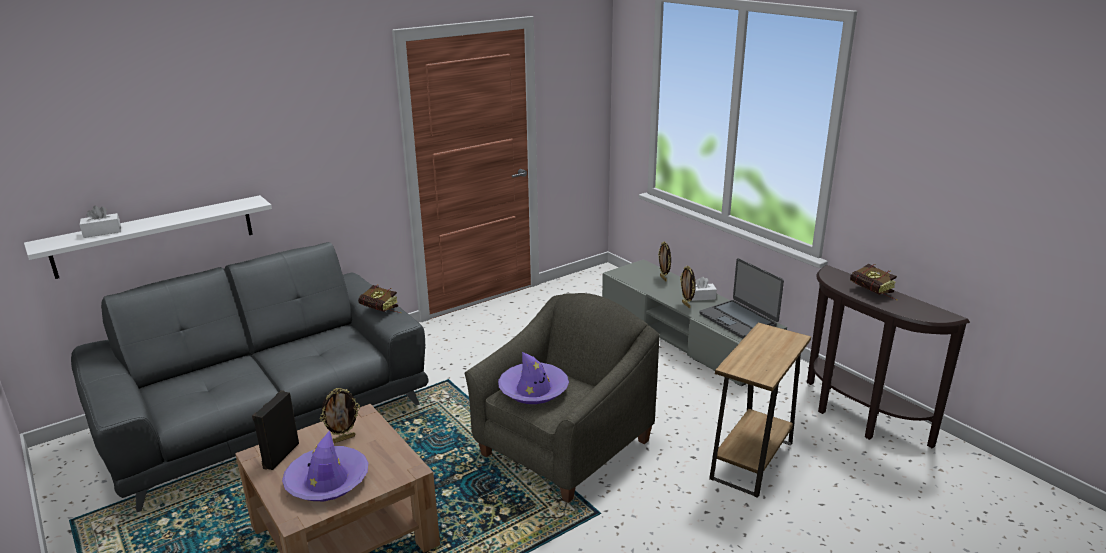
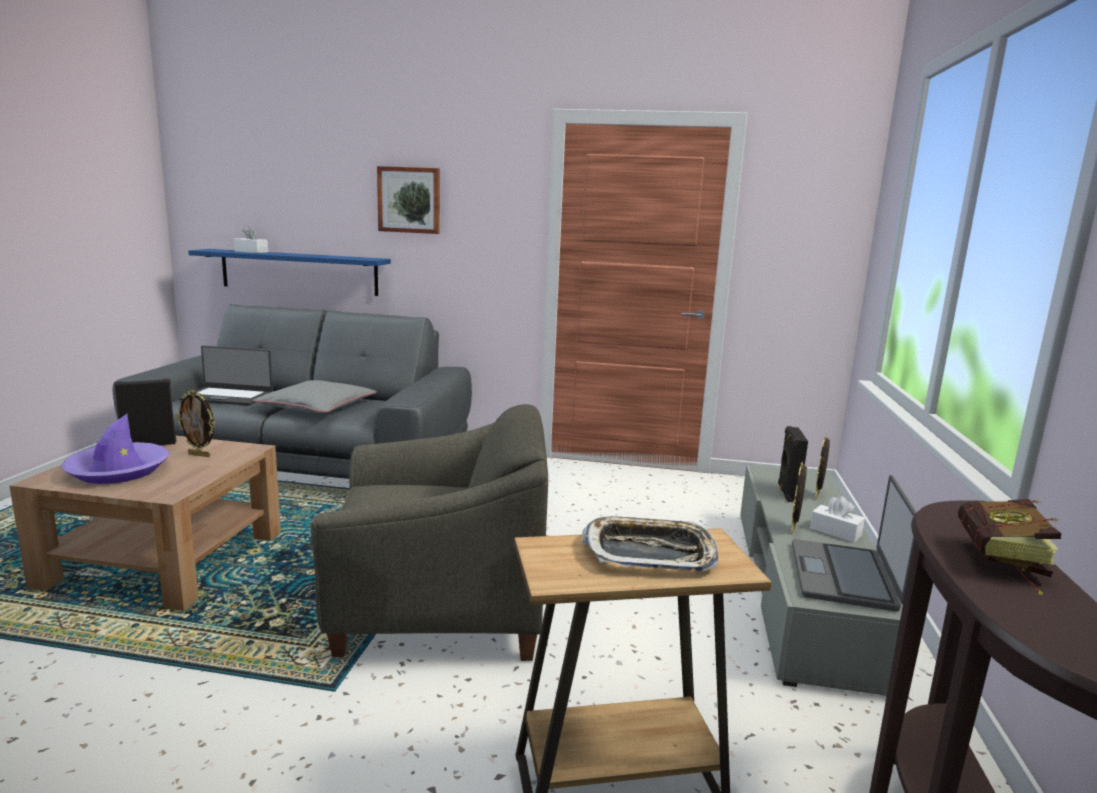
camera: 45 degrees right, 10 degrees down
(155, 236) = (299, 272): white shelf -> blue shelf
(201, 390) = (228, 397): none -> laptop
(271, 134) = (409, 200): none -> picture
(301, 360) = (317, 406): none -> grey pillow
(382, 310) = (414, 390): book -> none
(533, 389) = (390, 494): purple hat -> none
(649, 283) = (787, 493): none -> black speaker
(763, 347) = (649, 552): none -> tray

